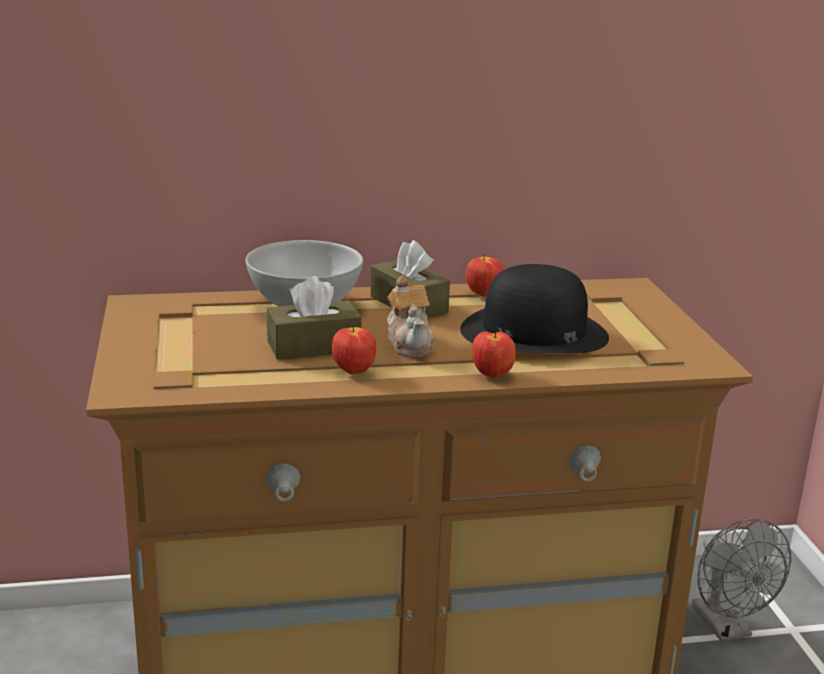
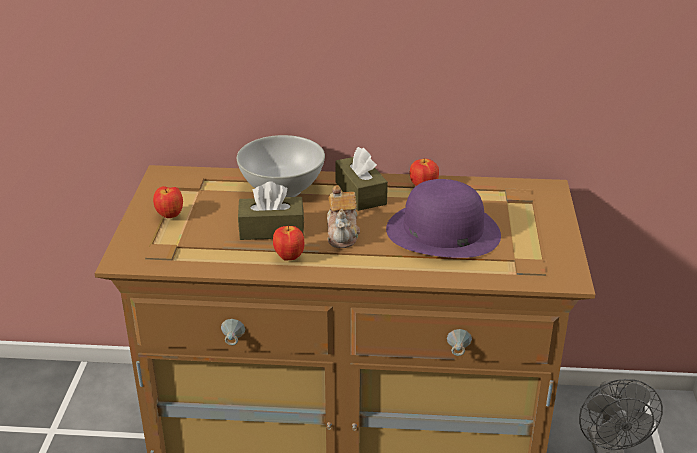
camera: 15 degrees right, 10 degrees up
(492, 375) = (389, 271): apple -> apple (170, 216)
(533, 332) = (442, 231): black hat -> purple hat

